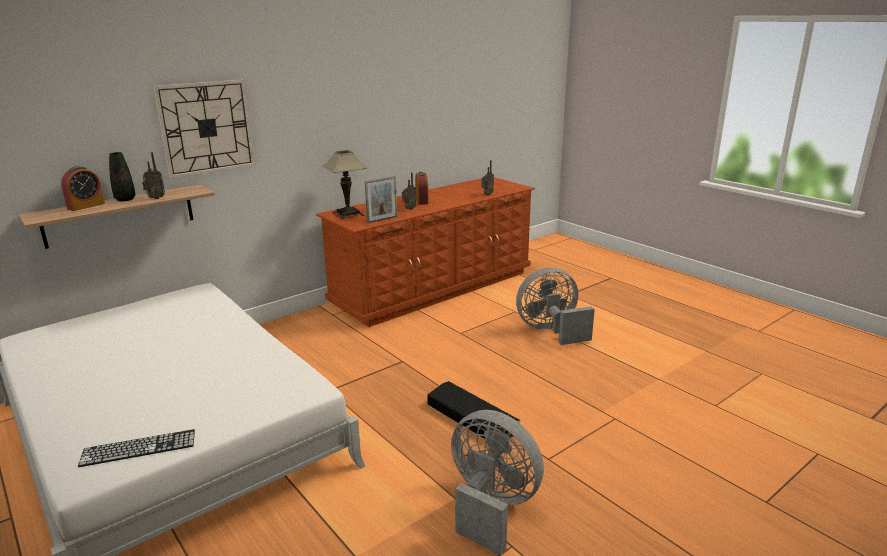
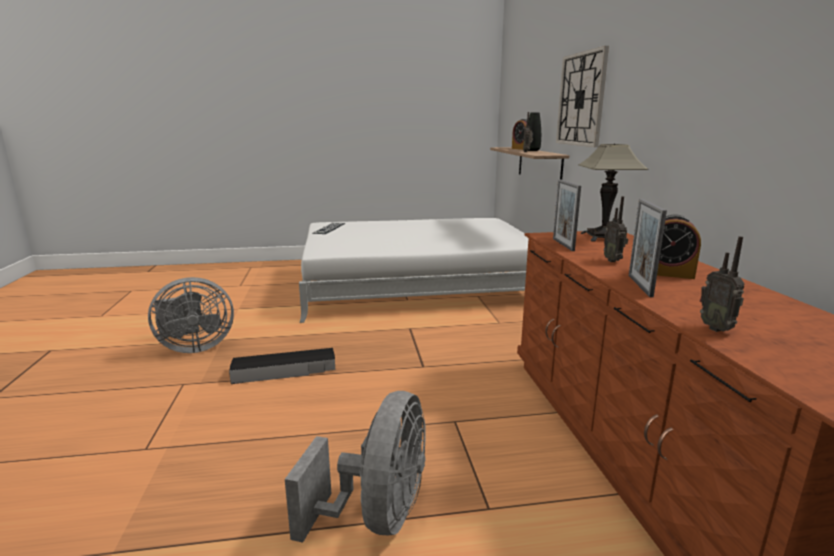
camera: 120 degrees right, 5 degrees down
(449, 203) = (640, 285): none -> picture frame

